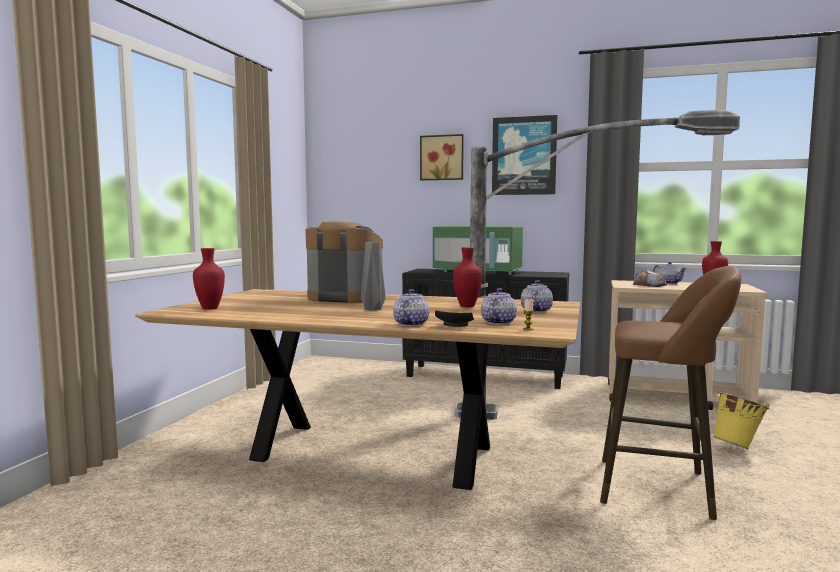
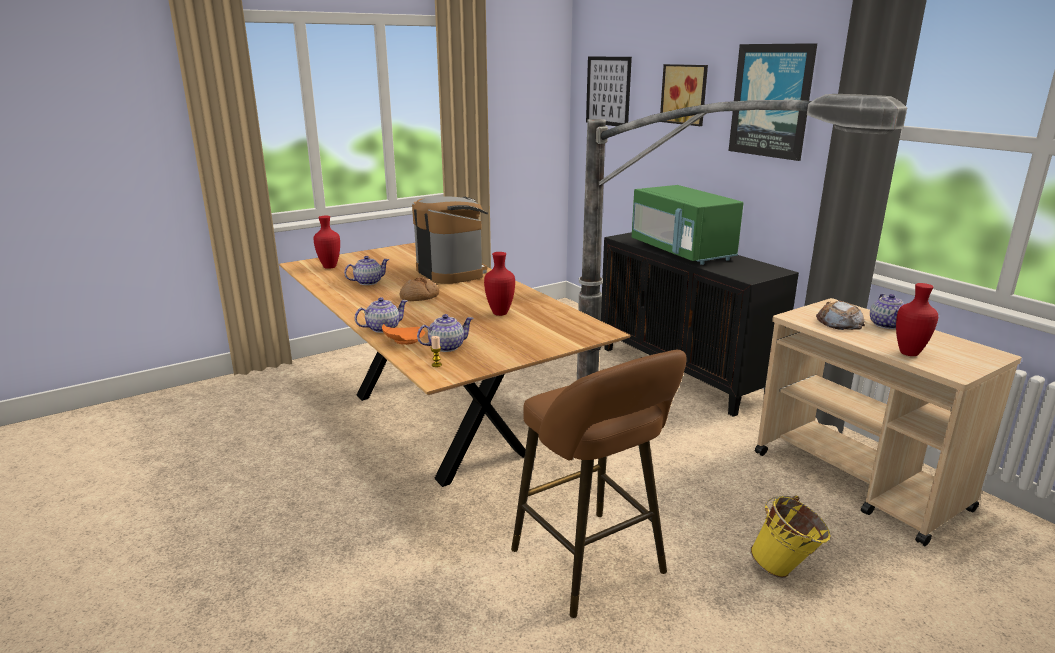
camera: 40 degrees right, 15 degrees up
(355, 162) = (608, 91): none -> picture
(372, 309) = (419, 297): grey vase -> bread
(454, 325) = (403, 341): black plate -> orange plate
(535, 310) = (533, 338): teapot -> teapot (368, 282)

